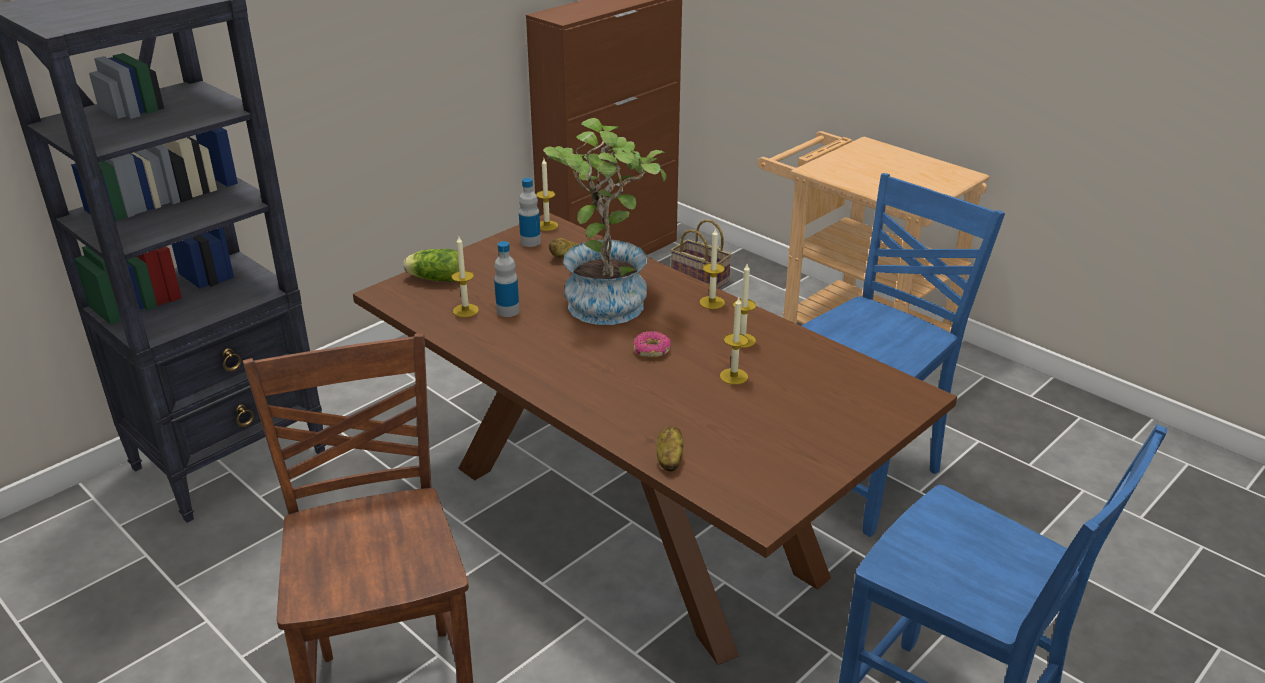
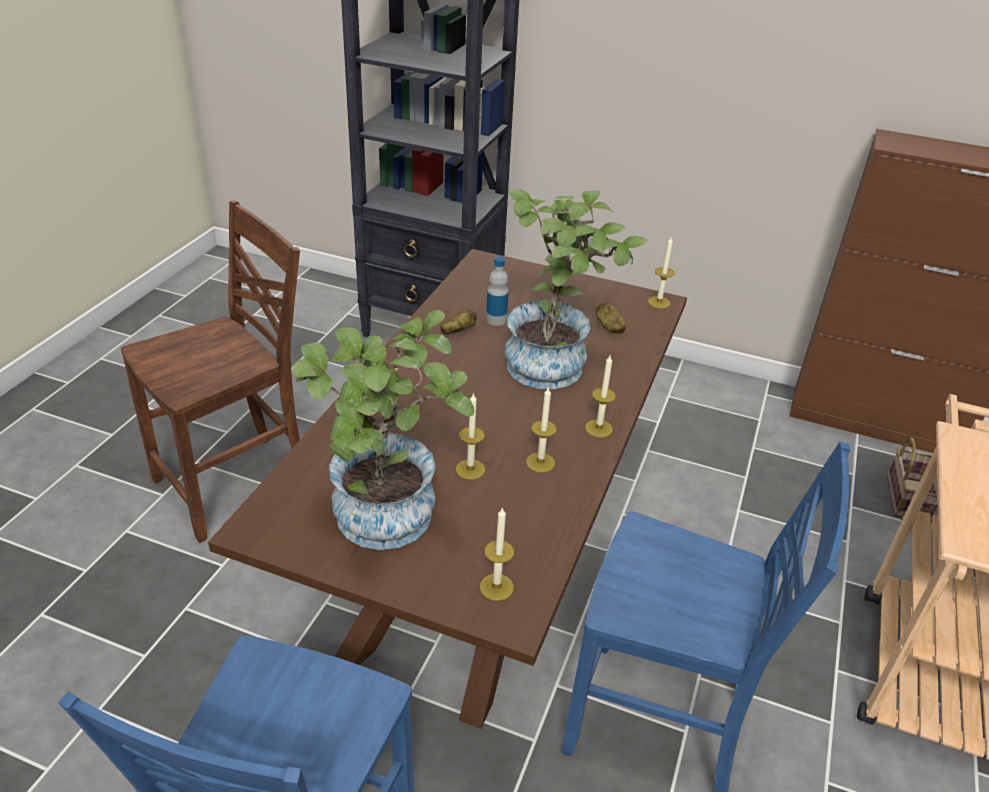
camera: 65 degrees right, 5 degrees up
(434, 279) = (519, 274): lettuce -> none
(465, 310) = (482, 301): candle -> candle (496, 587)
(530, 242) = (621, 301): bottle -> none
(652, 350) = (484, 410): donut -> none
(669, 459) = (316, 456): potato -> potato (458, 331)
(789, 436) = (385, 526): none -> potted plant

